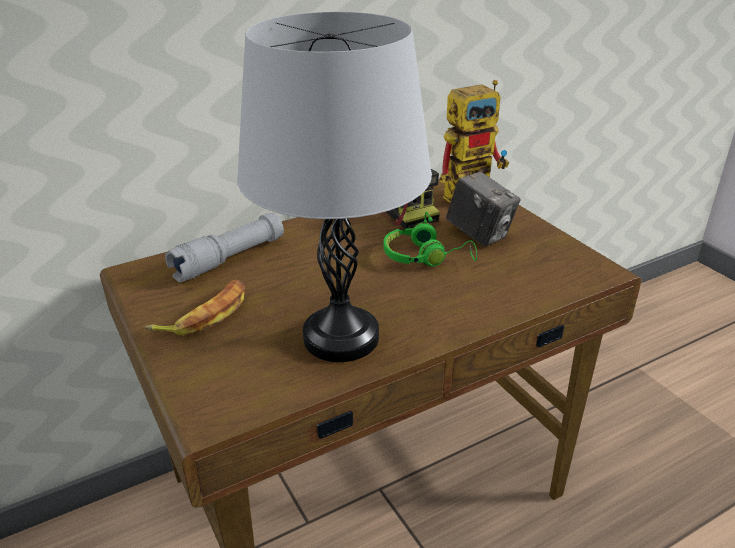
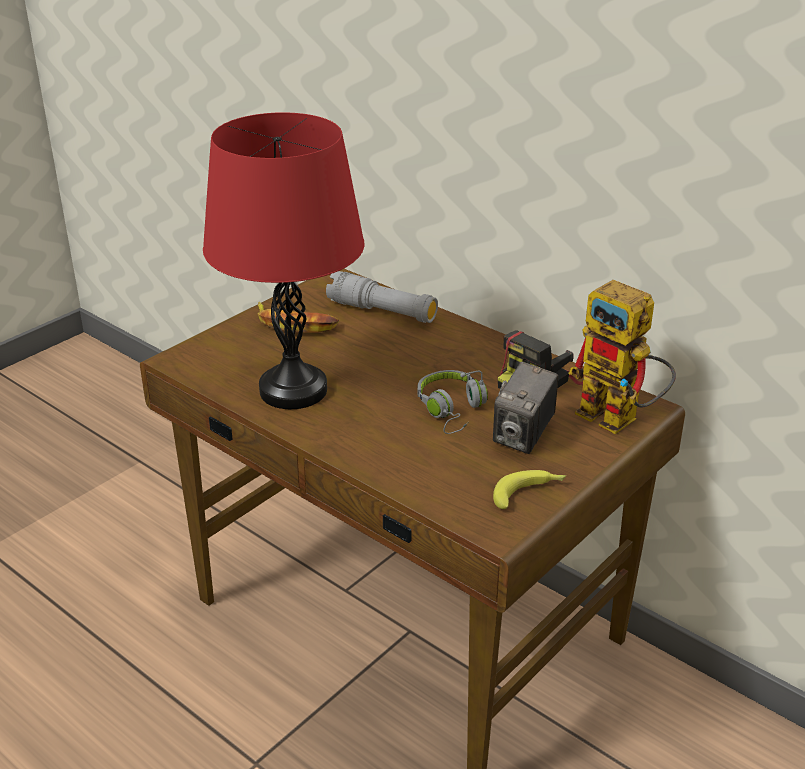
camera: 70 degrees right, 0 degrees up
(341, 337) = (293, 390): grey table lamp -> red table lamp
(426, 256) = (452, 410): green headphones -> grey headphones
(557, 248) = (529, 493): none -> banana

